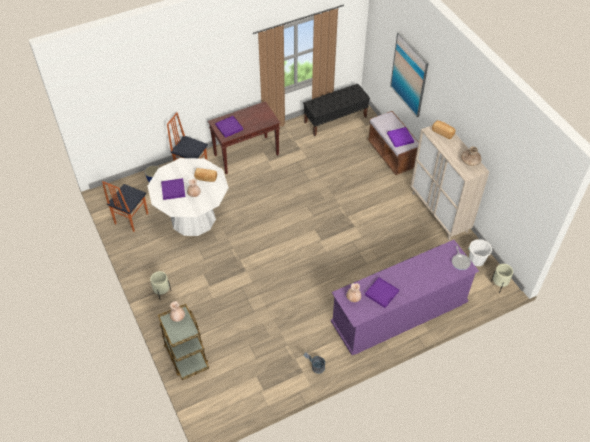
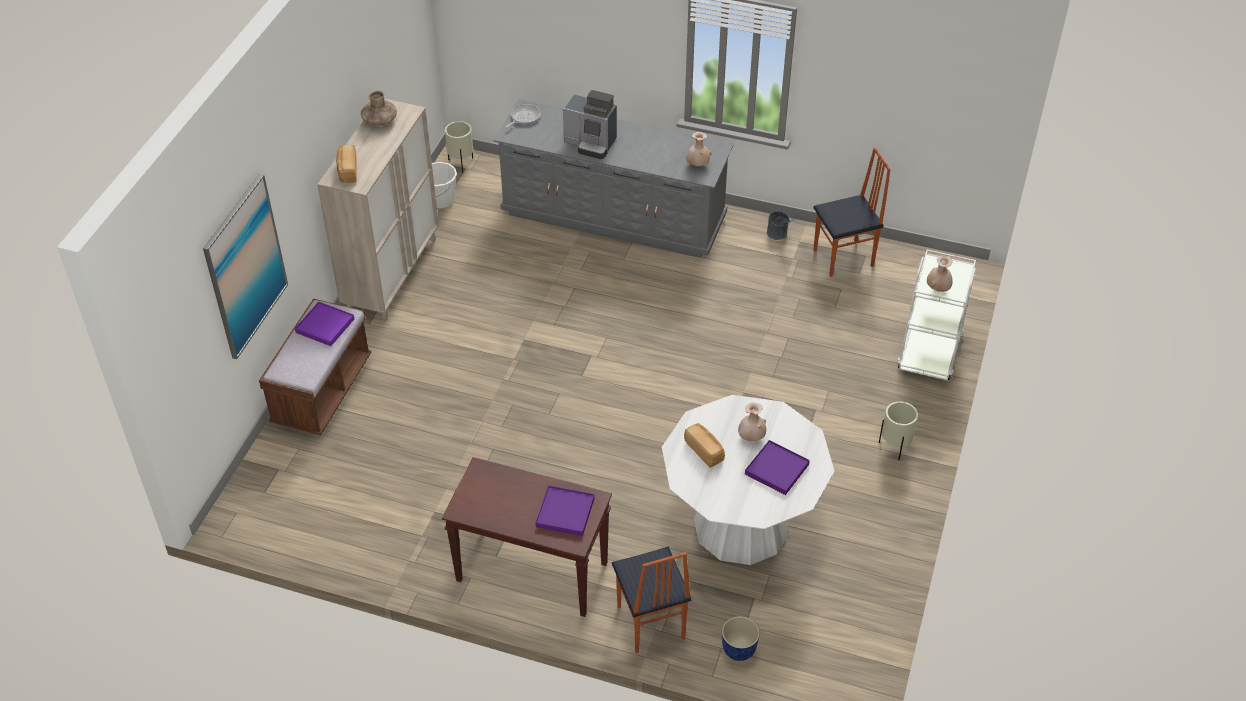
camera: 135 degrees left, 5 degrees down
(131, 219) = (845, 604): chair -> chair (844, 258)
(186, 355) = (929, 350): brown cart -> white cart
(335, 119) = (306, 519): black bench -> none
(381, 293) = (658, 149): purple tray -> none
(399, 313) = (613, 216): purple dresser -> grey dresser
(413, 271) = (591, 143): none -> coffee machine

